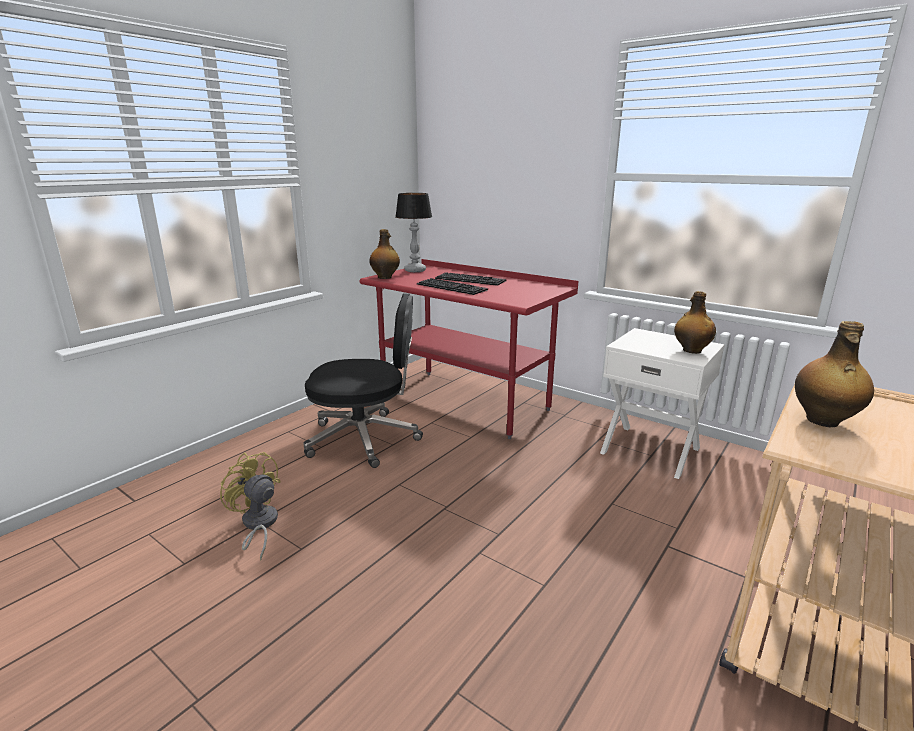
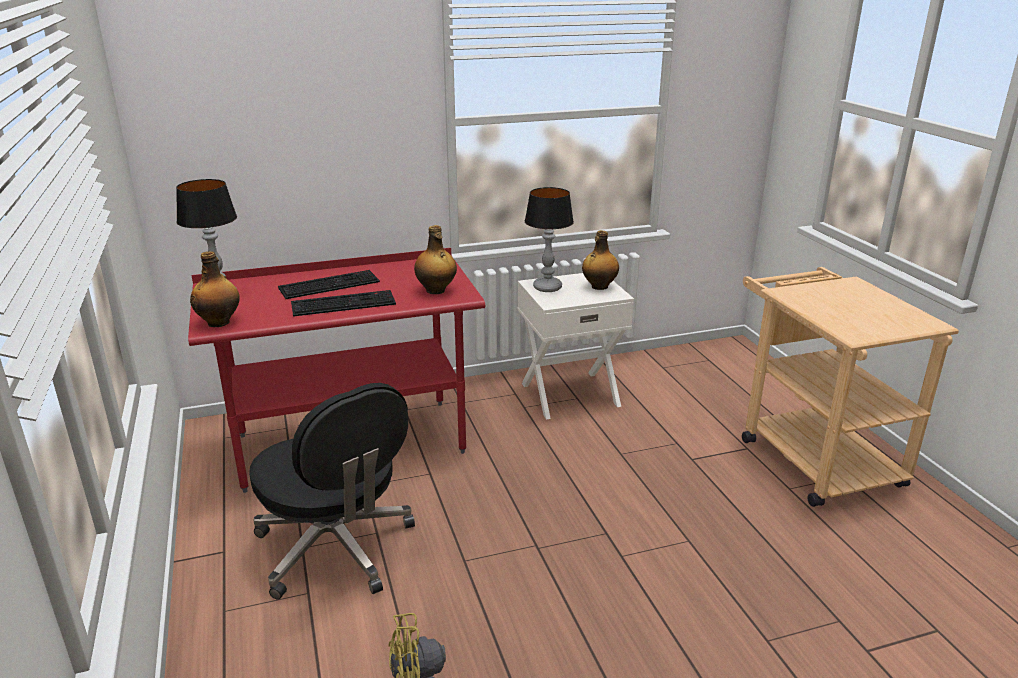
camera: 55 degrees left, 5 degrees up
(365, 439) = (336, 549): black office chair -> black office chair turned 105 degrees clockwise
(644, 337) = (546, 288): none -> table lamp
(823, 421) = (827, 313): bottle -> bottle (436, 291)

